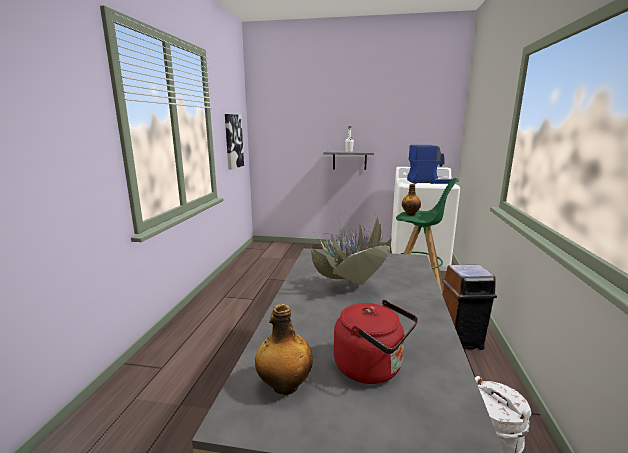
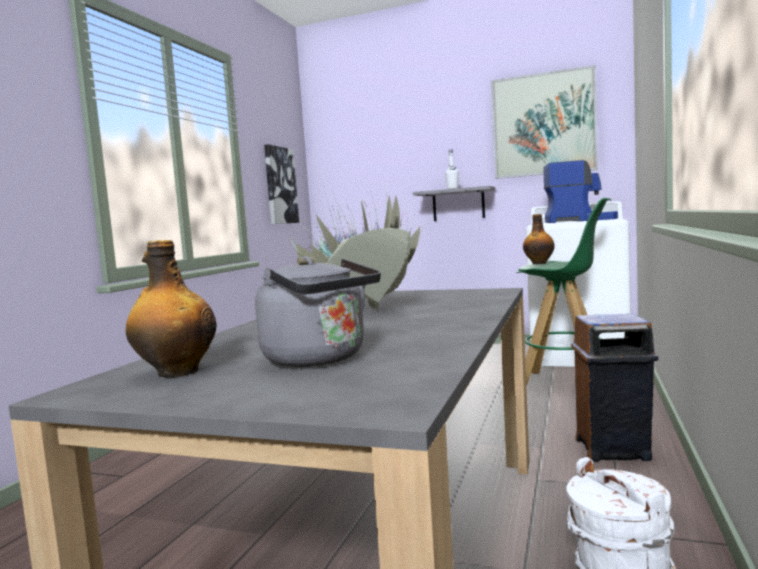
camera: 10 degrees right, 10 degrees down
(372, 368) = (320, 359): red kettle -> grey kettle
(408, 113) = (543, 124): none -> picture

